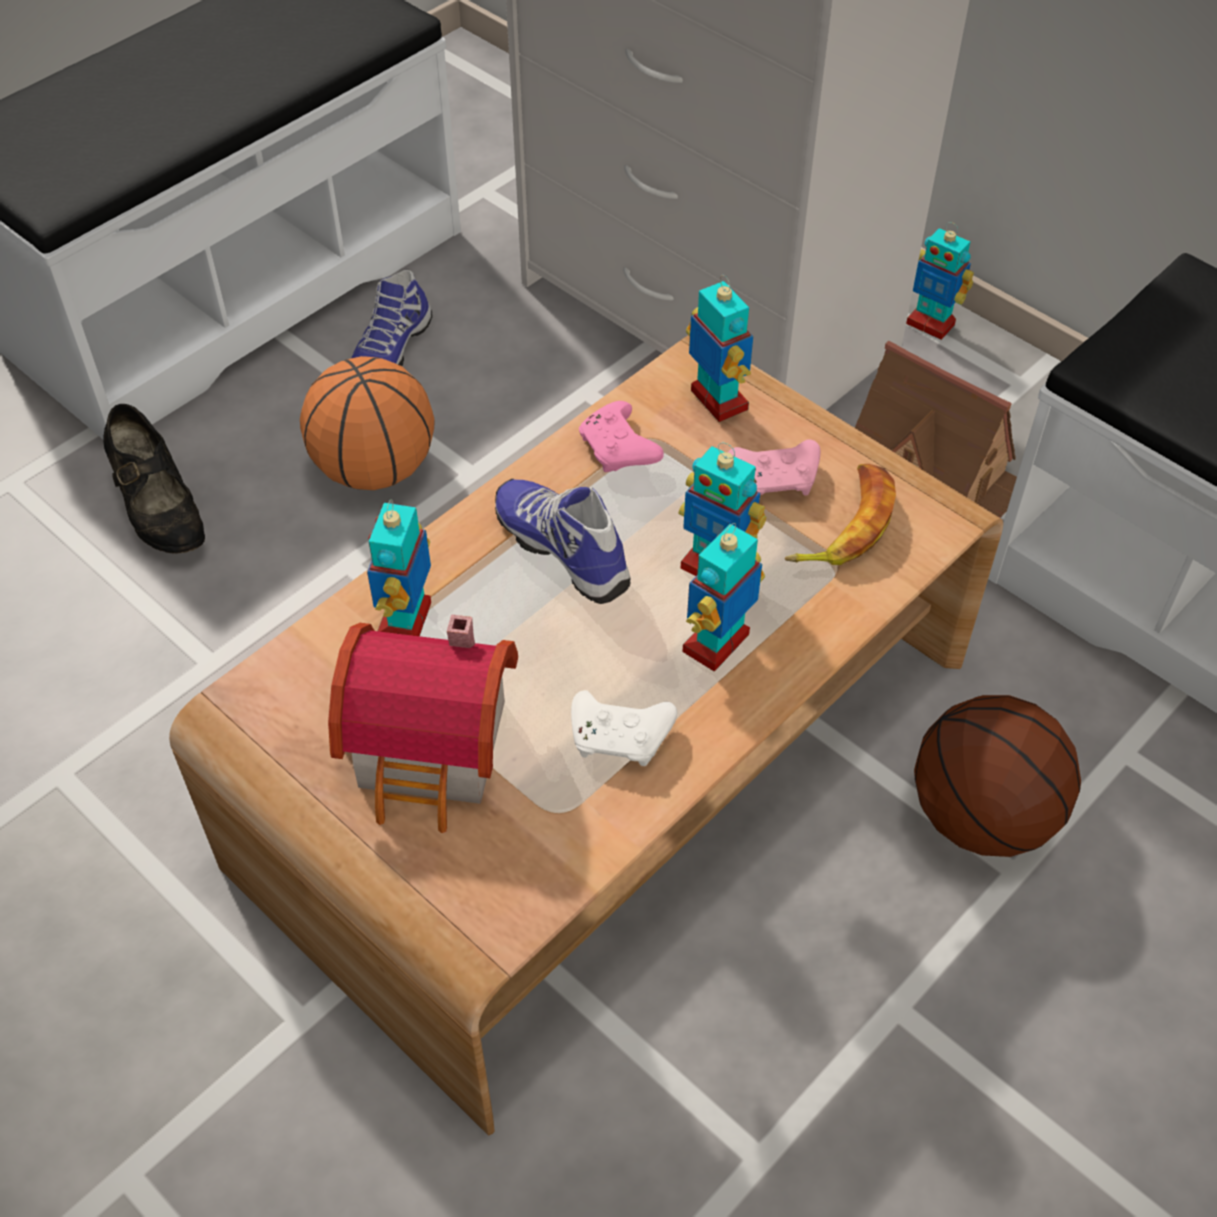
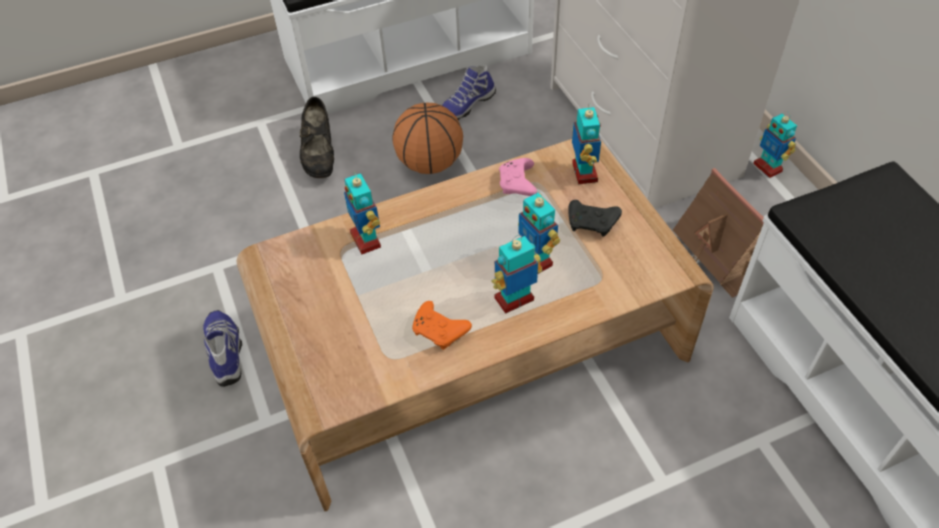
camera: 25 degrees right, 0 degrees up
(406, 623) = (366, 240): toy robot -> toy robot turned 60 degrees counterclockwise
(435, 753) = (346, 308): toy house -> none
(565, 549) = (463, 227): shoe -> shoe (227, 352)
(621, 737) = (440, 331): white game controller -> orange game controller
(776, 479) = (592, 223): pink game controller -> black game controller
(845, 524) = (617, 258): banana -> none
(983, 817) = (660, 446): basketball -> none

